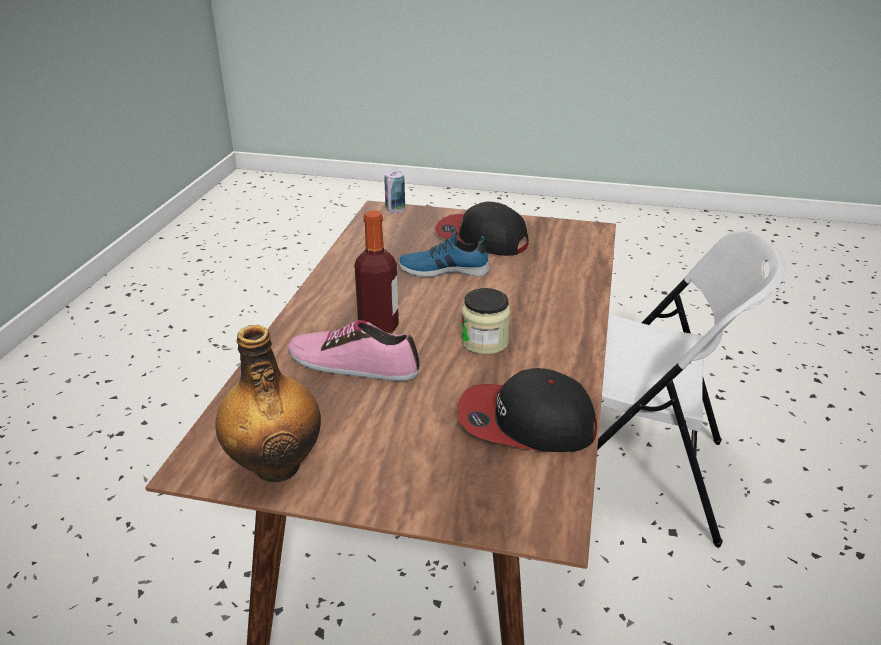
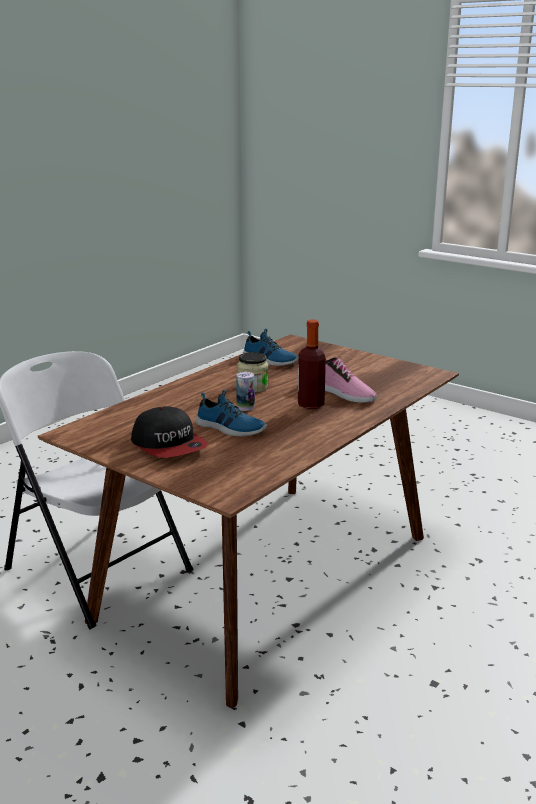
camera: 155 degrees left, 10 degrees down
(276, 465) = (396, 368): bottle -> none
(395, 209) = (212, 492): can -> can (245, 407)
(525, 422) = (269, 360): cap -> shoe

